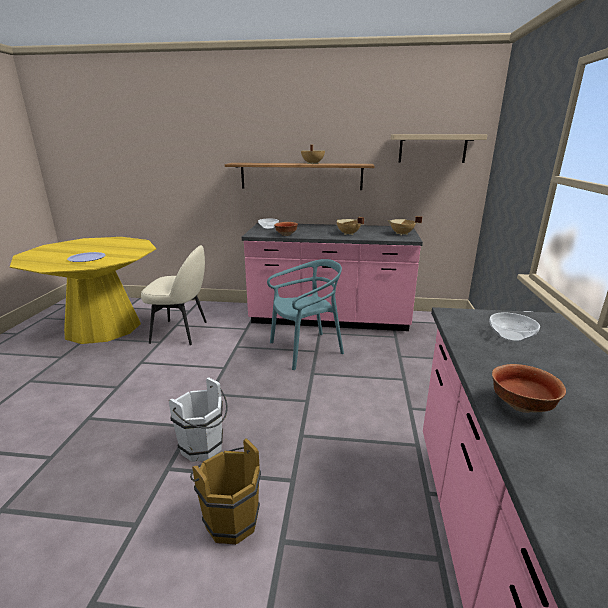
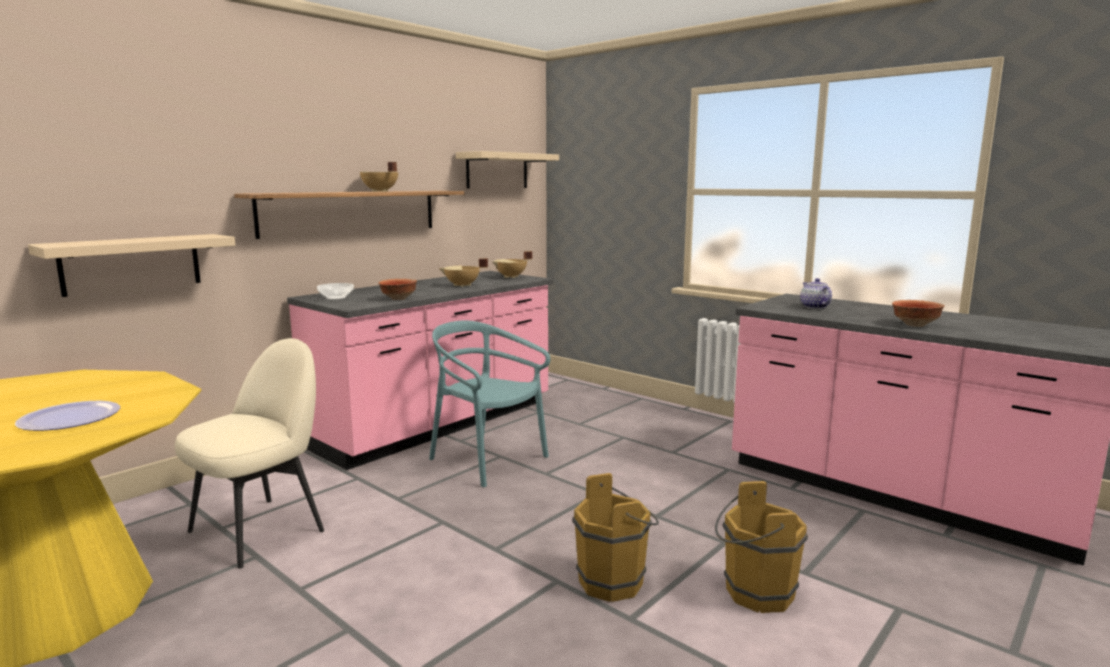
camera: 55 degrees left, 10 degrees down
(185, 195) = (131, 264): none -> beige shelf
(204, 448) = (616, 582): white bucket -> brown bucket
(306, 349) = (487, 460): turquoise chair -> turquoise chair turned 60 degrees counterclockwise
(510, 335) = (814, 307): bowl -> teapot

